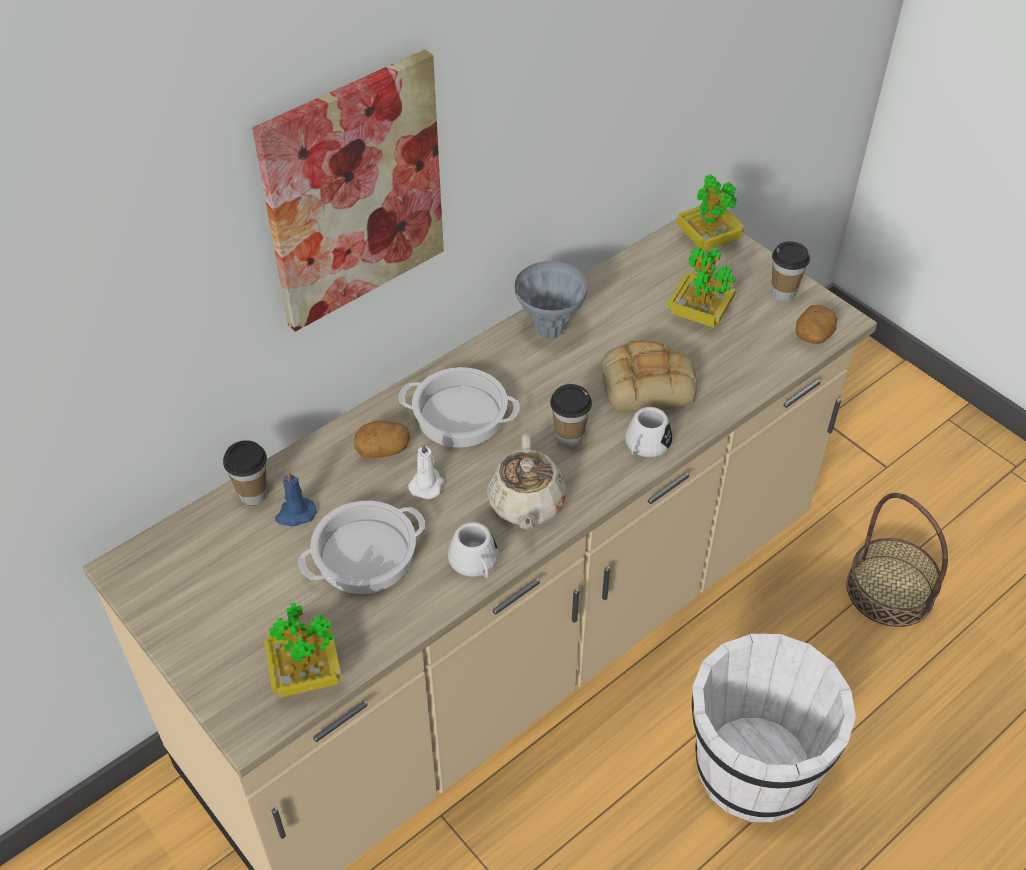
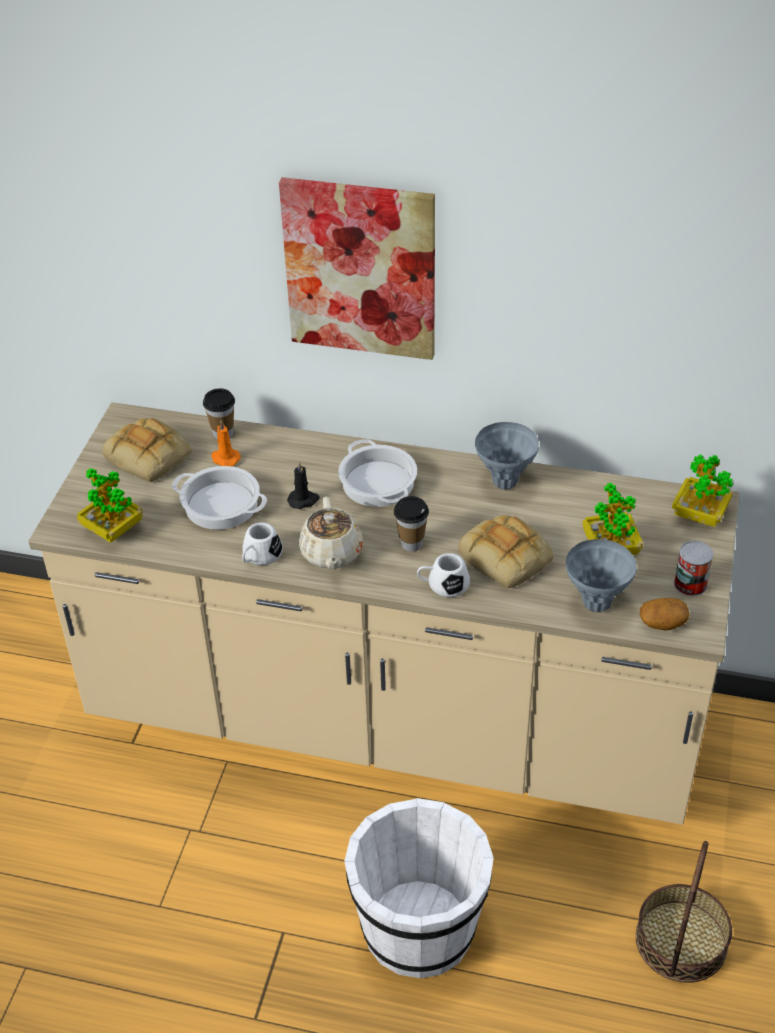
camera: 55 degrees right, 5 degrees down
(218, 577) = (150, 456): none -> bread
(295, 514) = (225, 458): blue candle -> orange candle
(383, 449) = (313, 465): potato -> none
(427, 484) = (303, 500): white candle -> black candle
(526, 504) = (331, 553): beige teapot -> beige teapot turned 60 degrees counterclockwise
(757, 361) = (596, 603): none -> grey vase
(783, 293) = (690, 584): cup -> can

